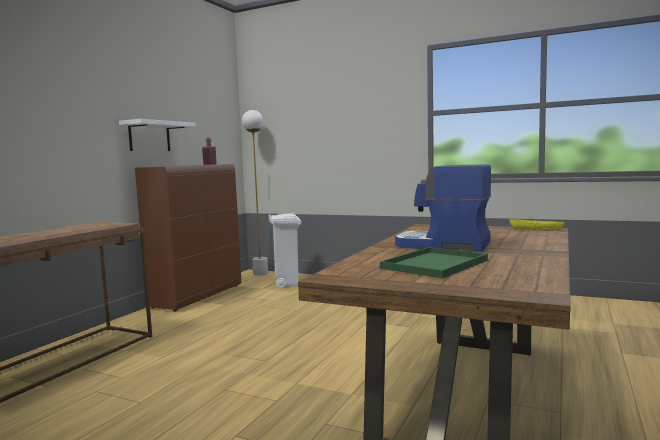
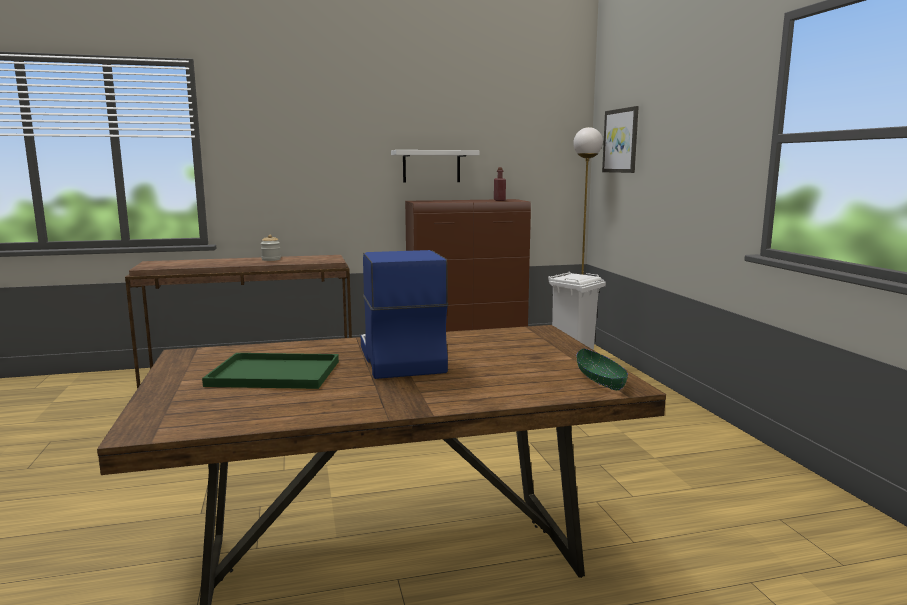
camera: 50 degrees right, 5 degrees up
(48, 232) = (271, 259): none -> jar
(279, 119) = (621, 141): none -> picture
(536, 230) = (600, 380): yellow bowl -> green bowl

